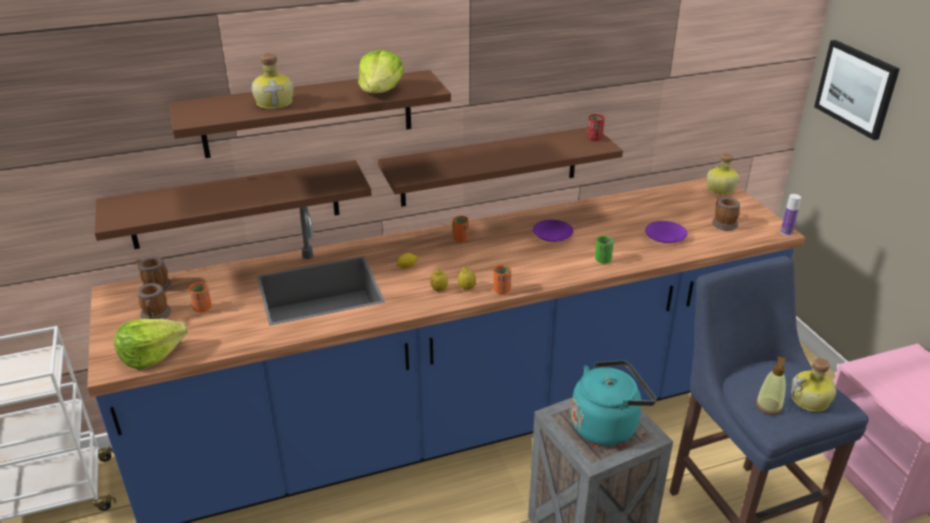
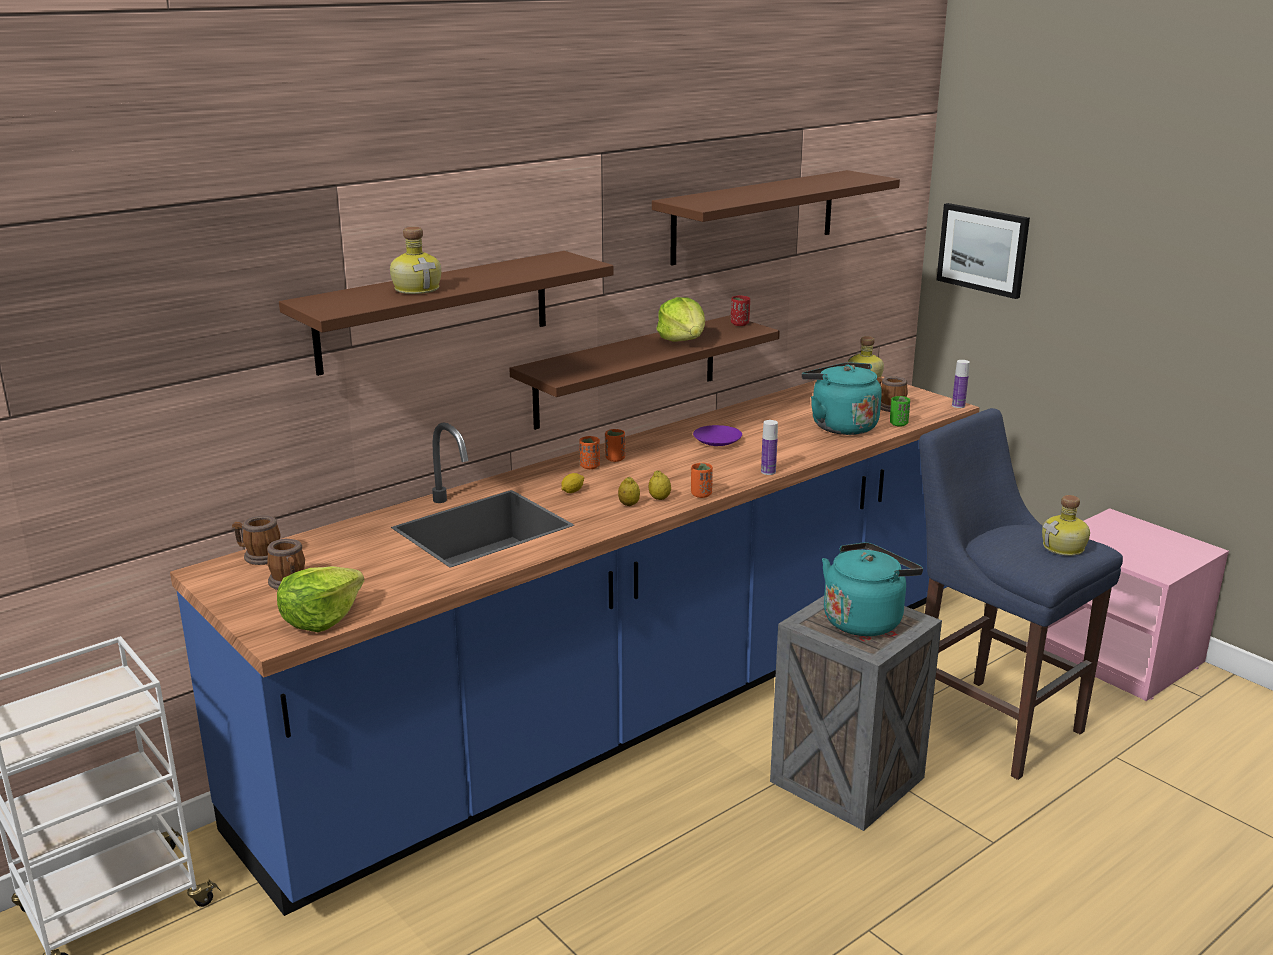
camera: 20 degrees left, 10 degrees down
(202, 308) = (347, 566): orange cup -> orange cup (589, 466)
(235, 205) = (348, 439): brown shelf -> brown shelf (754, 216)
(381, 91) = (532, 270): lettuce -> lettuce (683, 340)
(571, 276) = (768, 472): none -> bottle
(603, 260) = (790, 454): green cup -> green cup (898, 424)
(665, 237) = (840, 426): purple plate -> turquoise kettle
(768, 406) = (1028, 559): soap dispenser -> none

